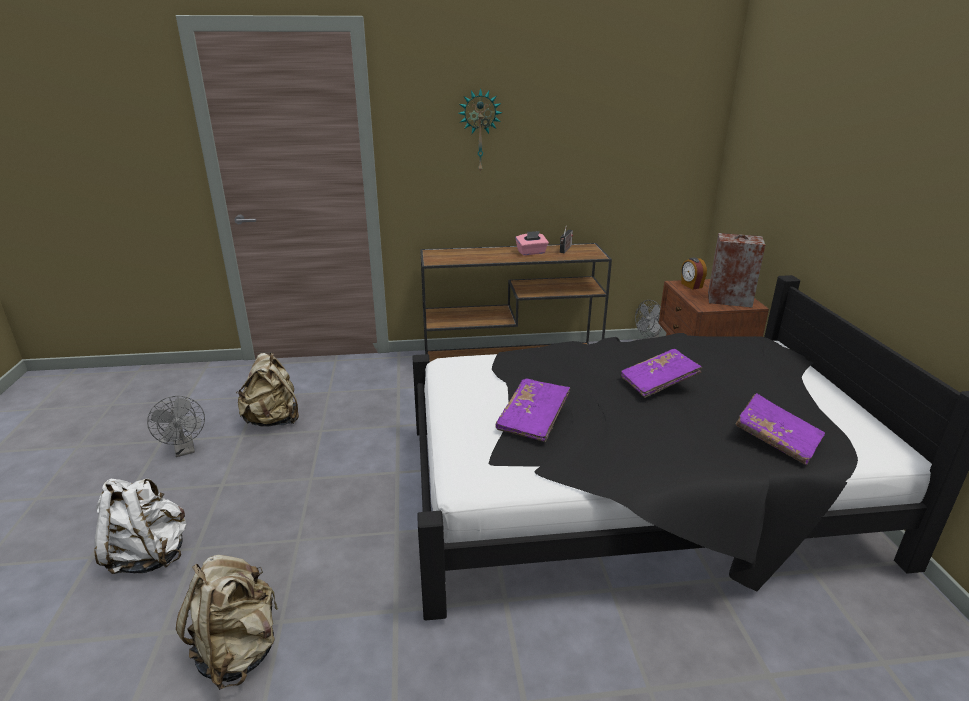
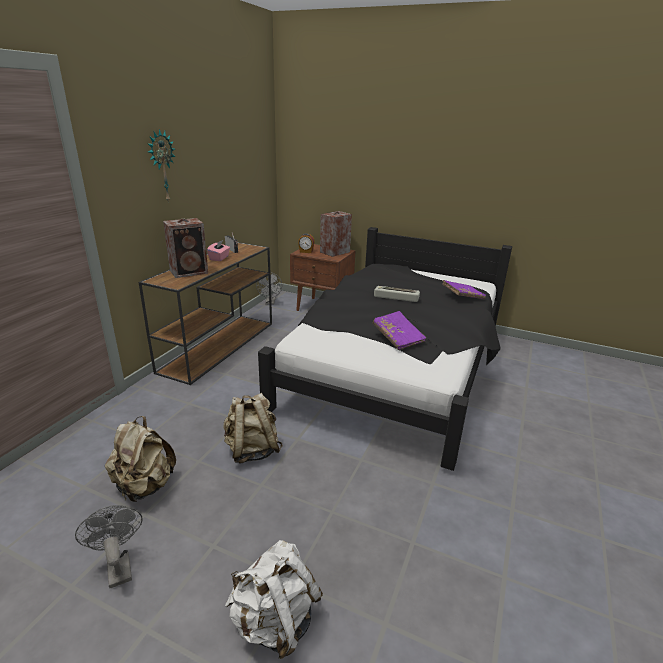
camera: 60 degrees left, 0 degrees up
(185, 450) = (118, 565): grey fan -> grey fan turned 120 degrees counterclockwise
(238, 651) = (429, 573): beige backpack -> beige backpack (252, 450)
(473, 255) = (190, 272): none -> speaker
(658, 383) = (395, 297): purple book -> keyboard

